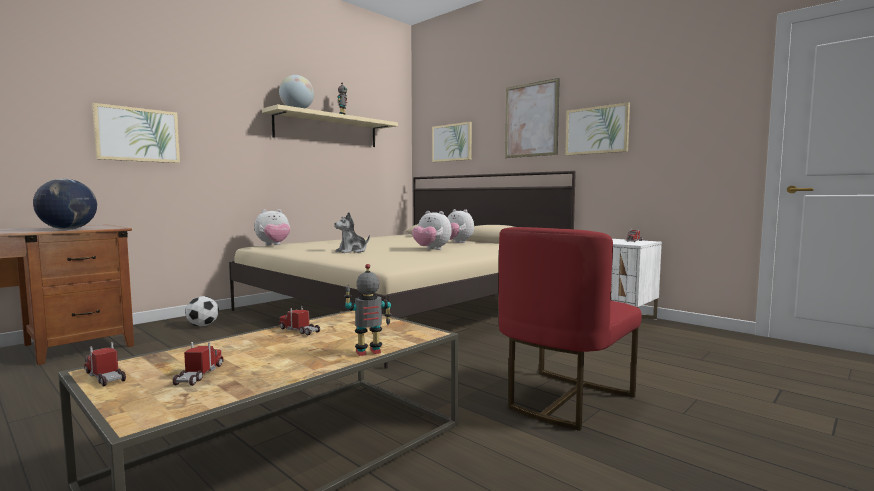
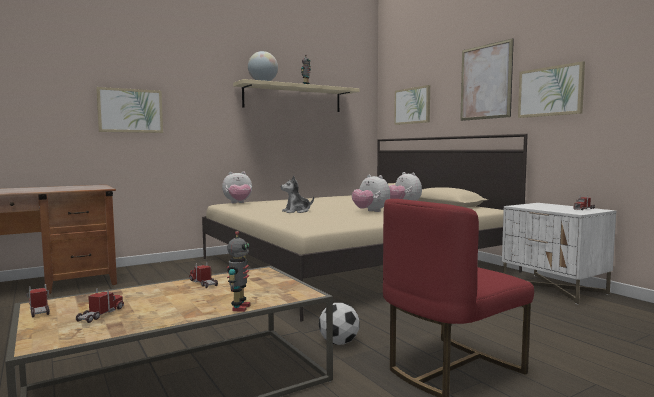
camera: 15 degrees right, 0 degrees up
(68, 229) = (70, 189): globe -> none
(203, 325) = (175, 270): football -> football (339, 342)
(368, 353) = (239, 308): toy robot -> toy robot turned 105 degrees clockwise

